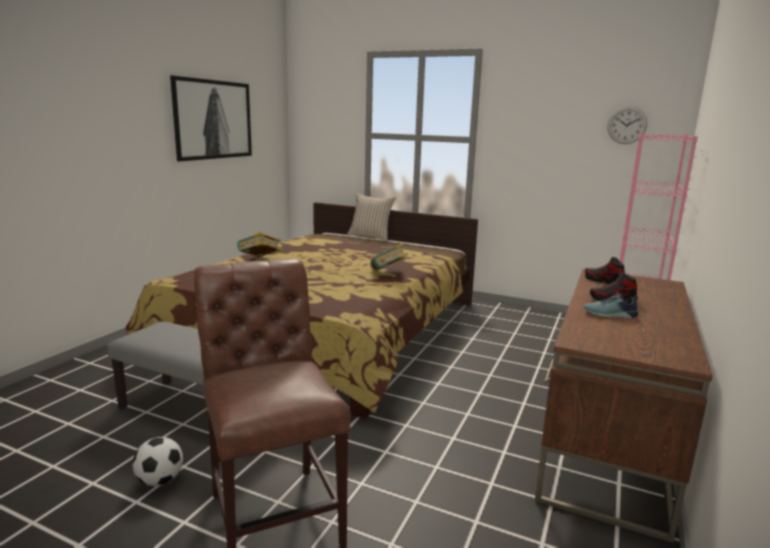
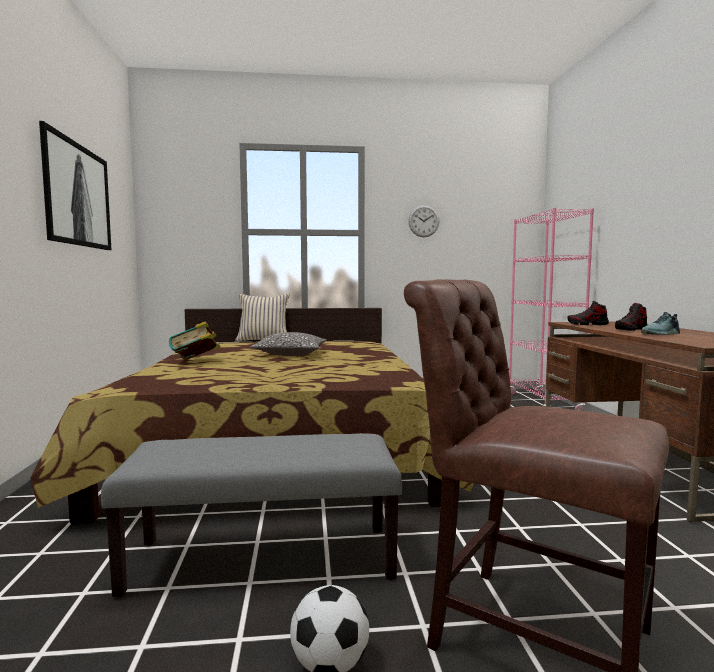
camera: 30 degrees left, 10 degrees down
(336, 262) = (290, 354): none -> pillow
(388, 273) = (363, 354): book -> none
(627, 125) = (494, 216): wall clock -> wall clock (423, 221)

